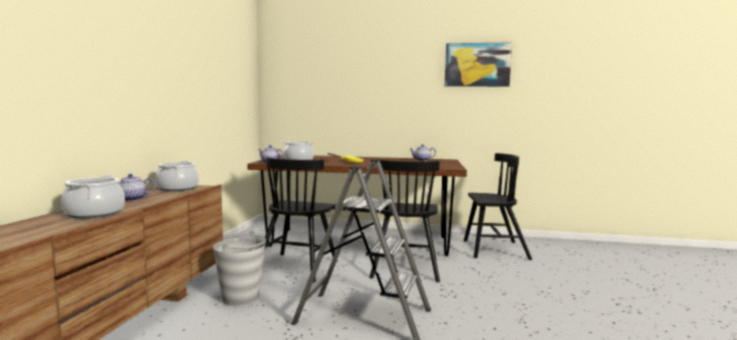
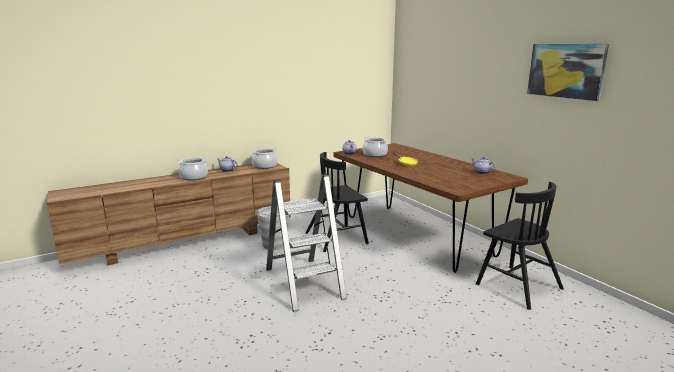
camera: 50 degrees right, 10 degrees up
(404, 266) = (401, 266): black chair -> none

